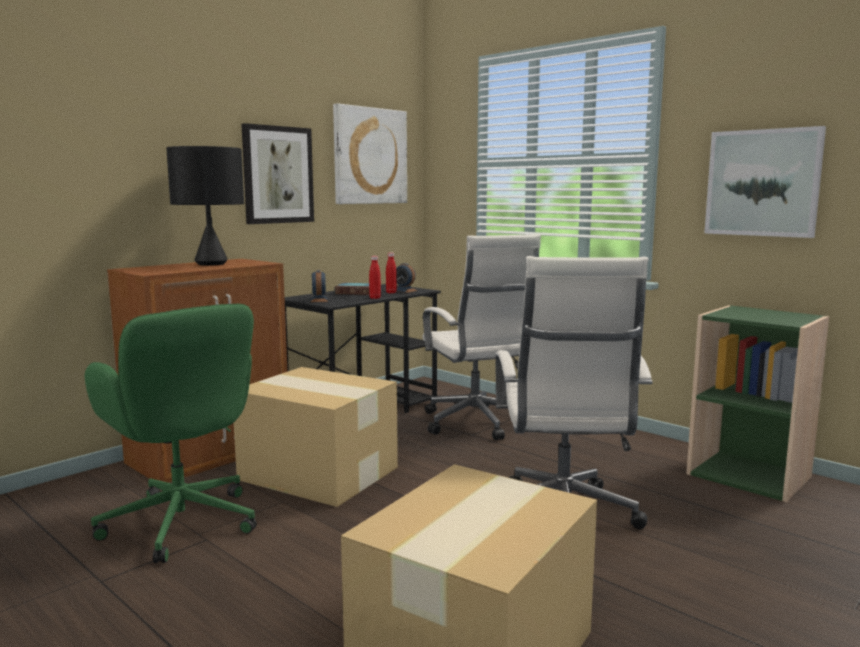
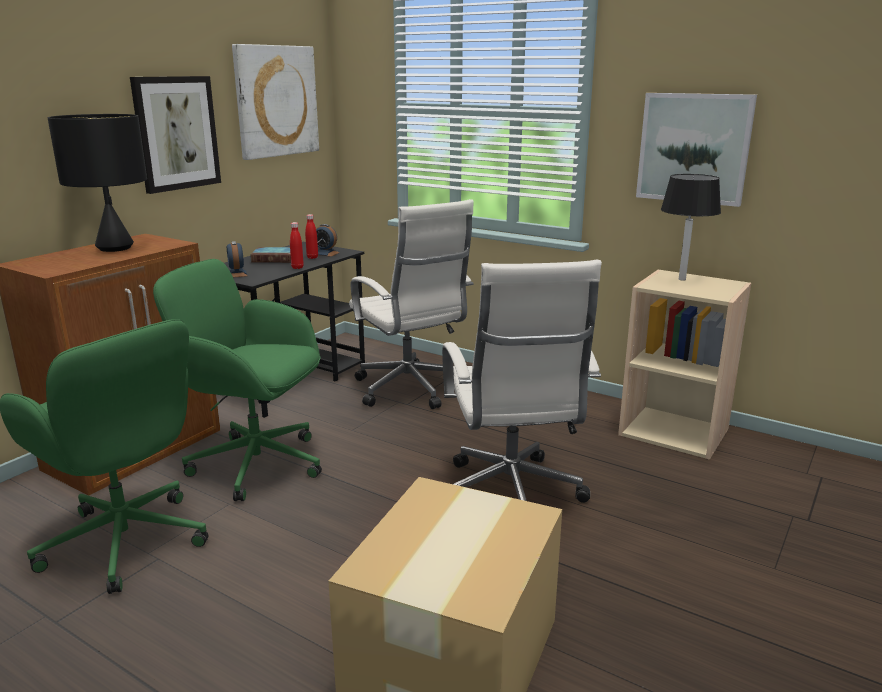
camera: 10 degrees left, 10 degrees up
(318, 472) = (258, 464): cardboard box -> green office chair
(750, 475) = (675, 431): green bookcase -> beige bookcase
(752, 312) = (682, 279): none -> black table lamp

